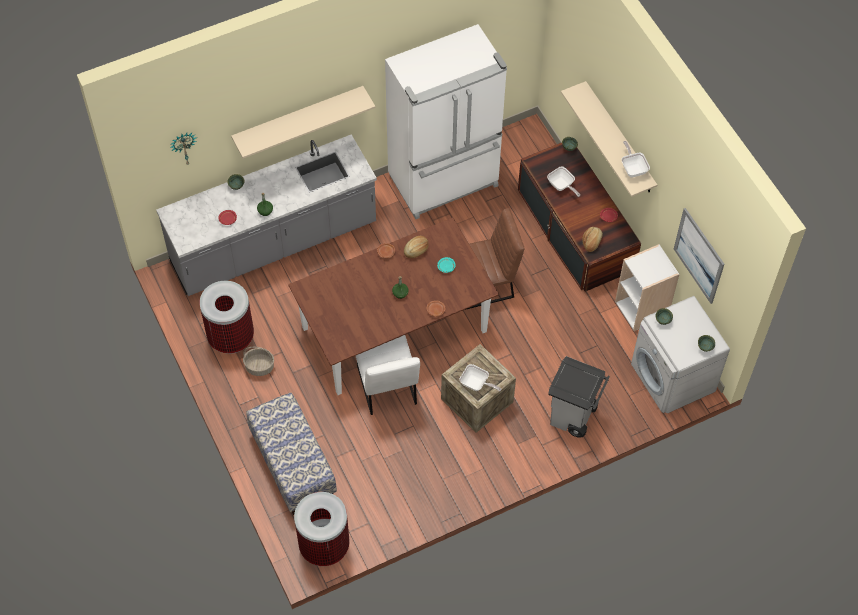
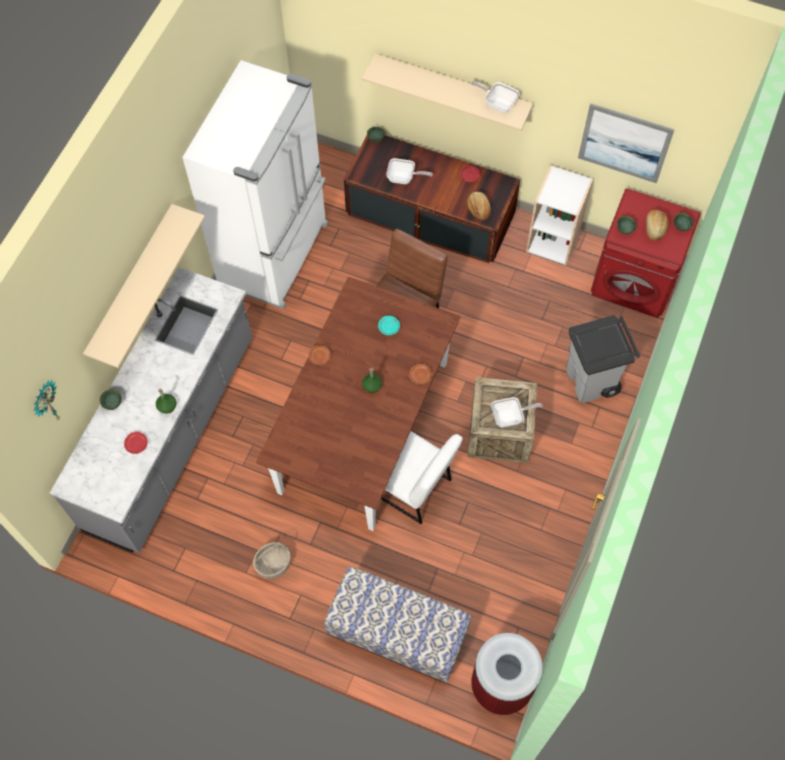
camera: 40 degrees left, 5 degrees up
(231, 337) = (217, 558): trash can -> none
(416, 250) = (345, 332): bread -> bread (654, 228)
(671, 377) = (635, 281): white washing machine -> red washing machine

